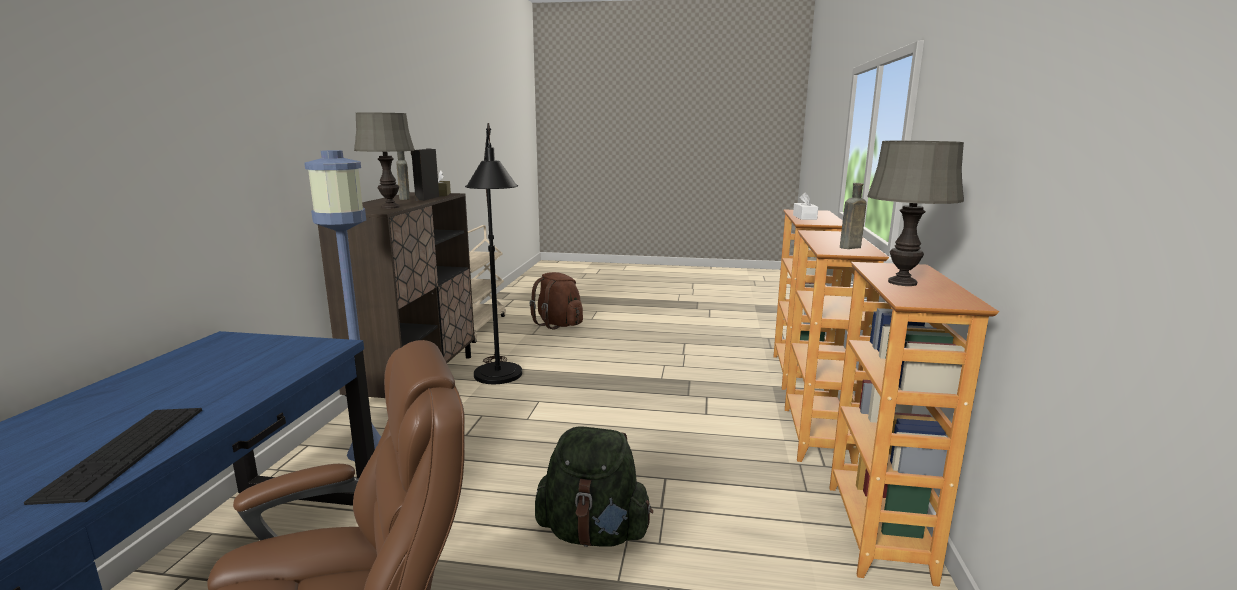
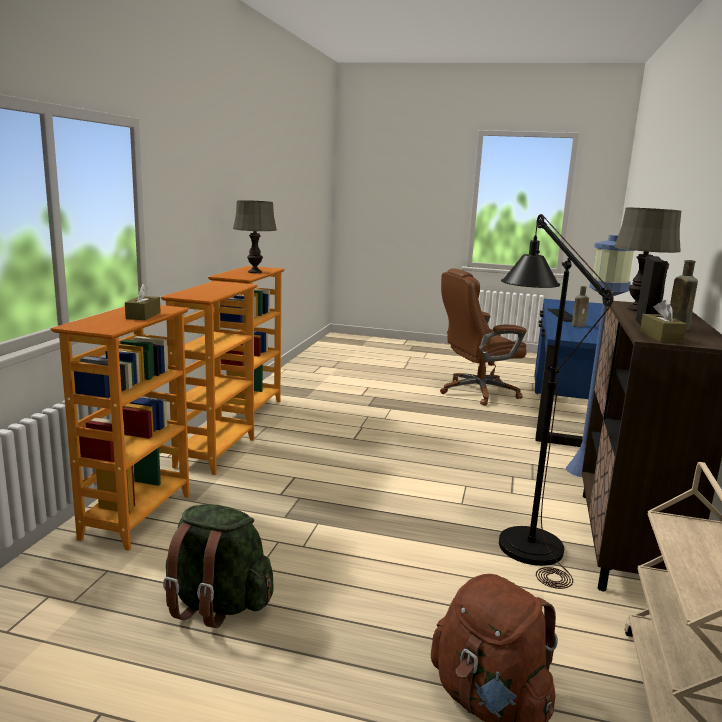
camera: 175 degrees left, 0 degrees up
(593, 533) = (402, 421): green backpack -> green backpack (217, 604)
(804, 217) = (143, 315): white tissue box -> brown tissue box
(849, 247) = (220, 286): brown bottle -> brown bottle (579, 326)

